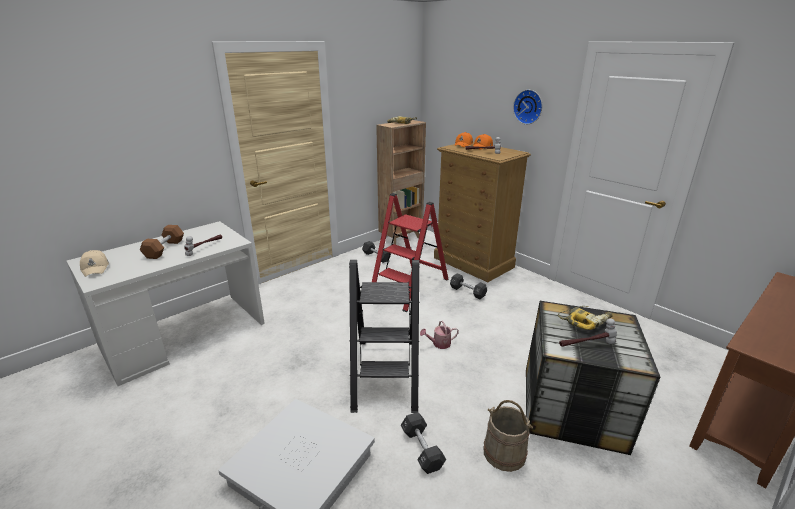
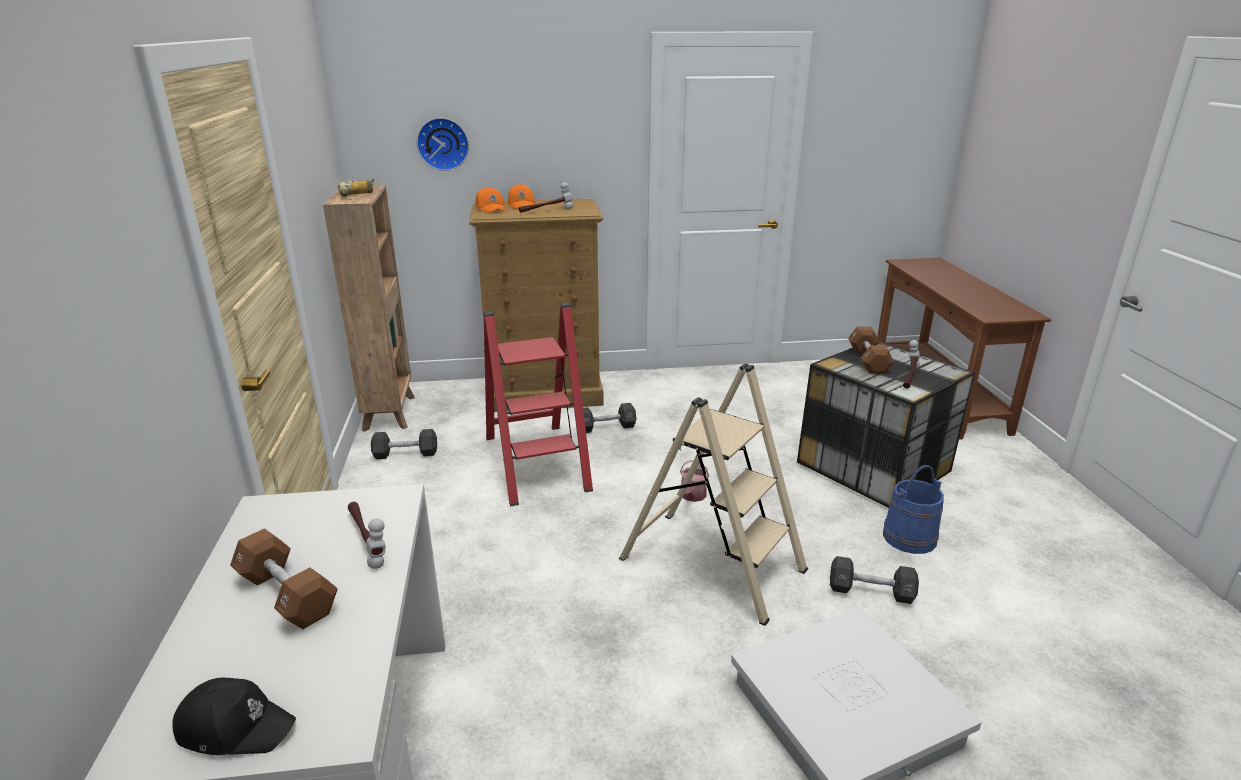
camera: 55 degrees left, 0 degrees up
(96, 268) = (235, 727): beige cap -> black cap
(386, 372) = (710, 562): black step ladder -> beige step ladder
(504, 453) = (909, 537): beige bucket -> blue bucket
(529, 106) = (574, 131): wall clock -> wall clock (443, 143)
(585, 320) = (868, 361): power drill -> brown dumbbell

